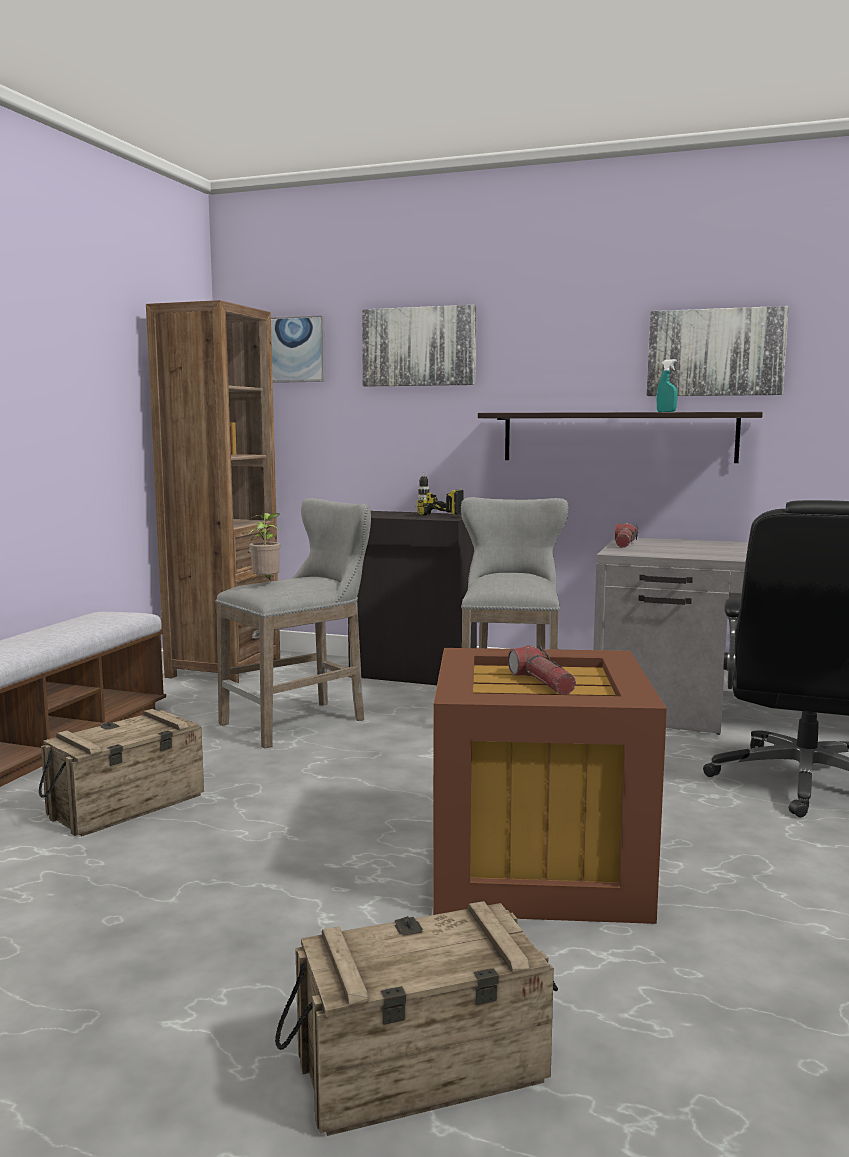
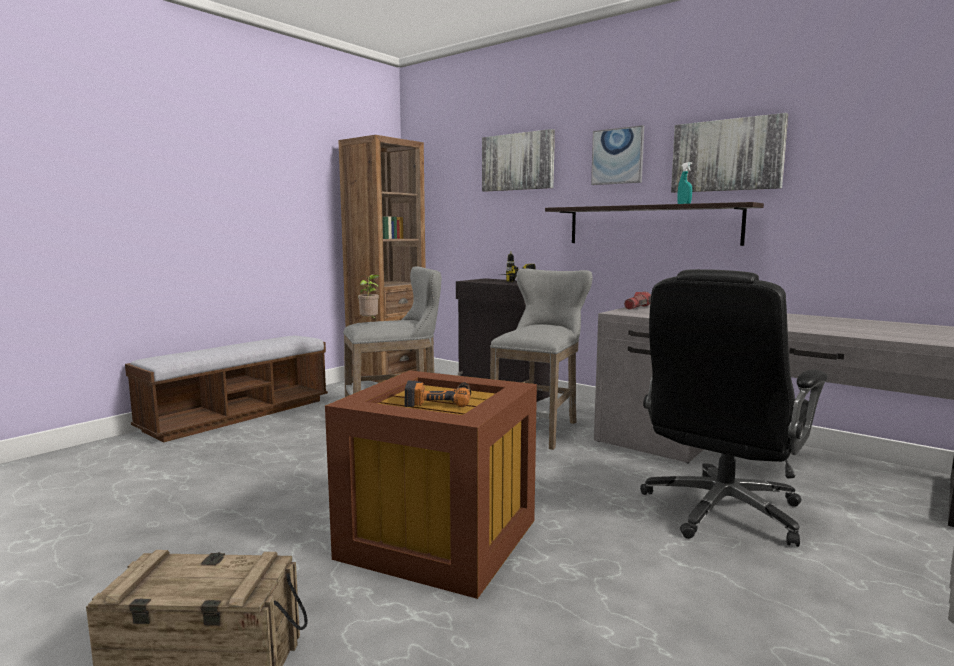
camera: 20 degrees right, 0 degrees up
(127, 806) = (239, 456): crate -> none
(296, 349) = (445, 167): picture -> picture (617, 156)
(542, 683) = (438, 400): flashlight -> power drill

